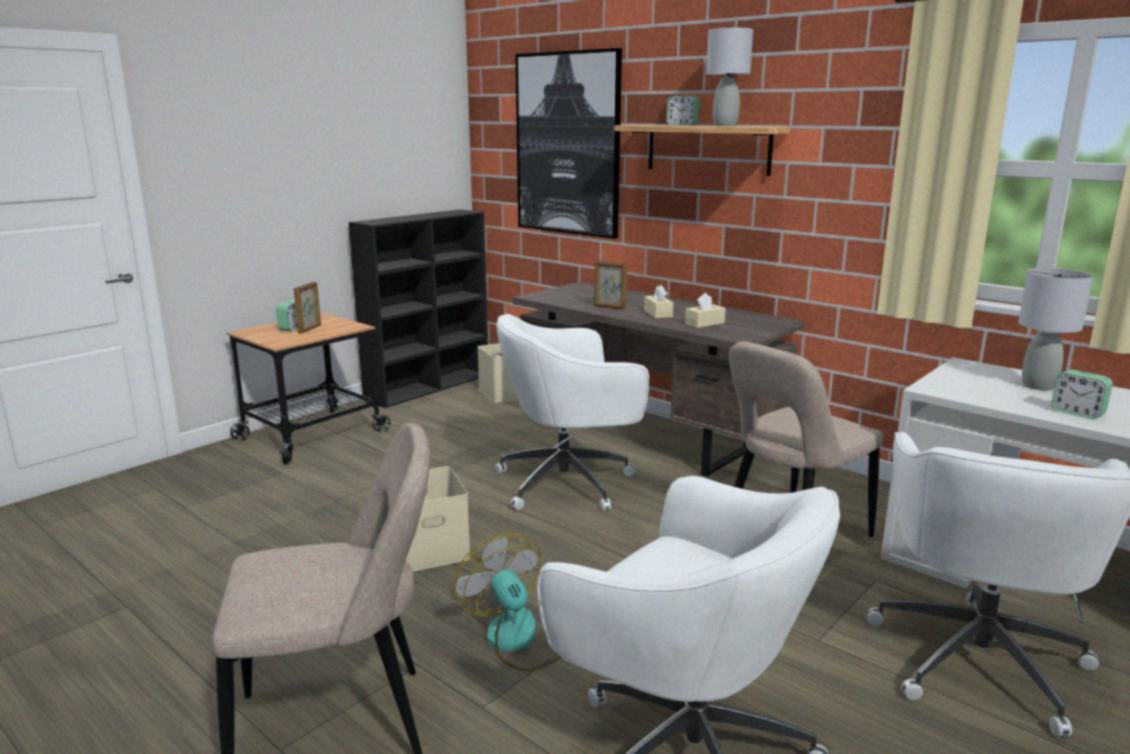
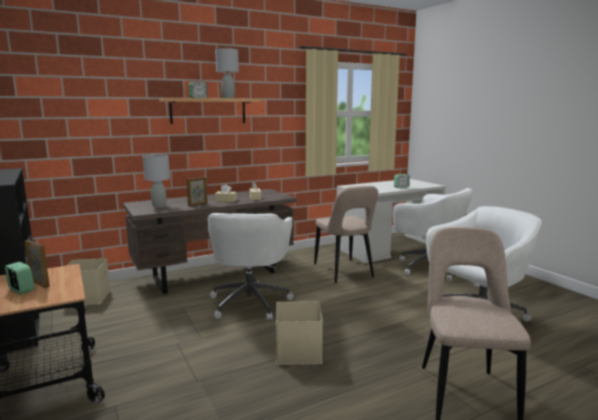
camera: 70 degrees left, 5 degrees down
(520, 640) = (400, 338): fan -> none
(568, 144) = (99, 111): picture -> none
(1037, 386) = (374, 185): grey table lamp -> grey table lamp (159, 206)

